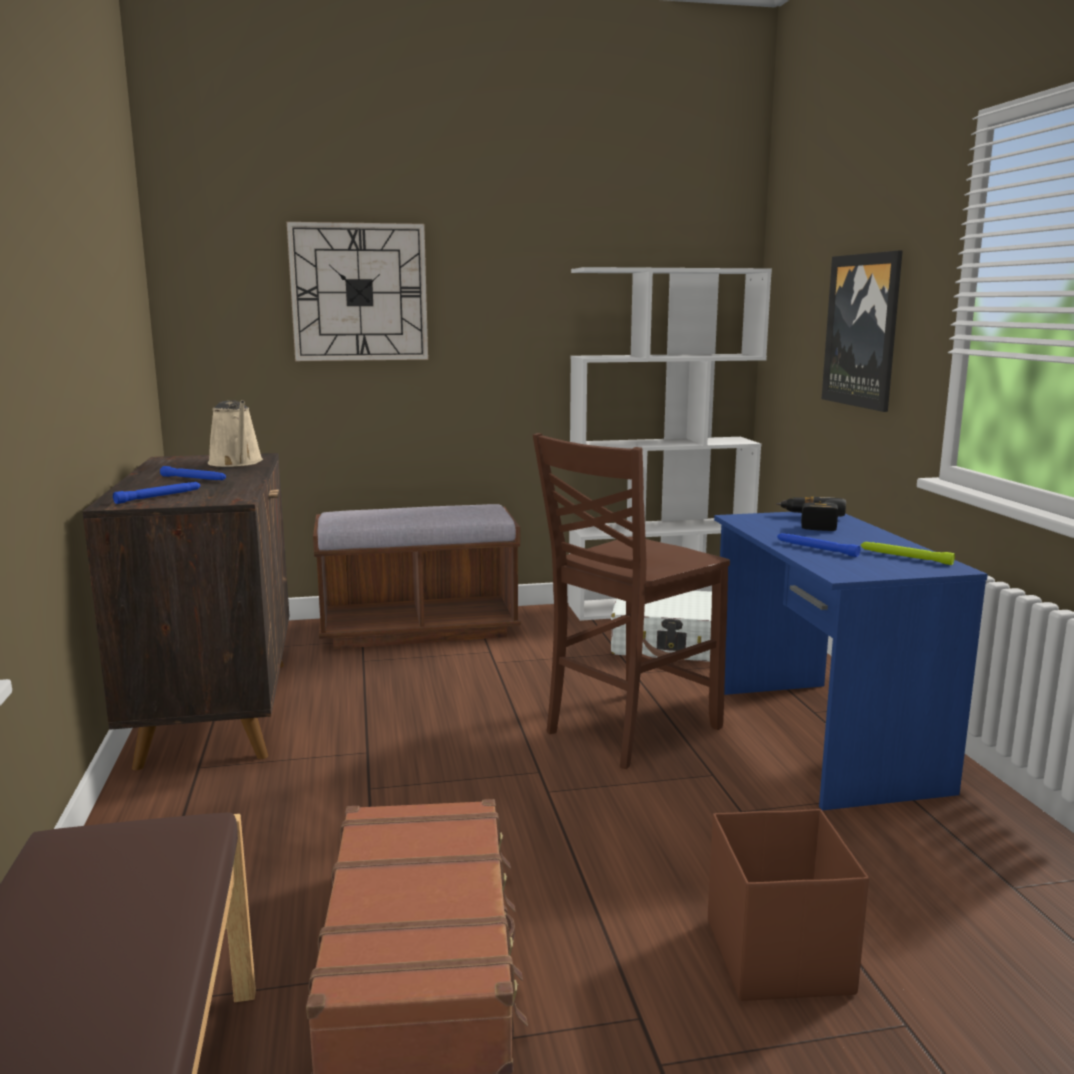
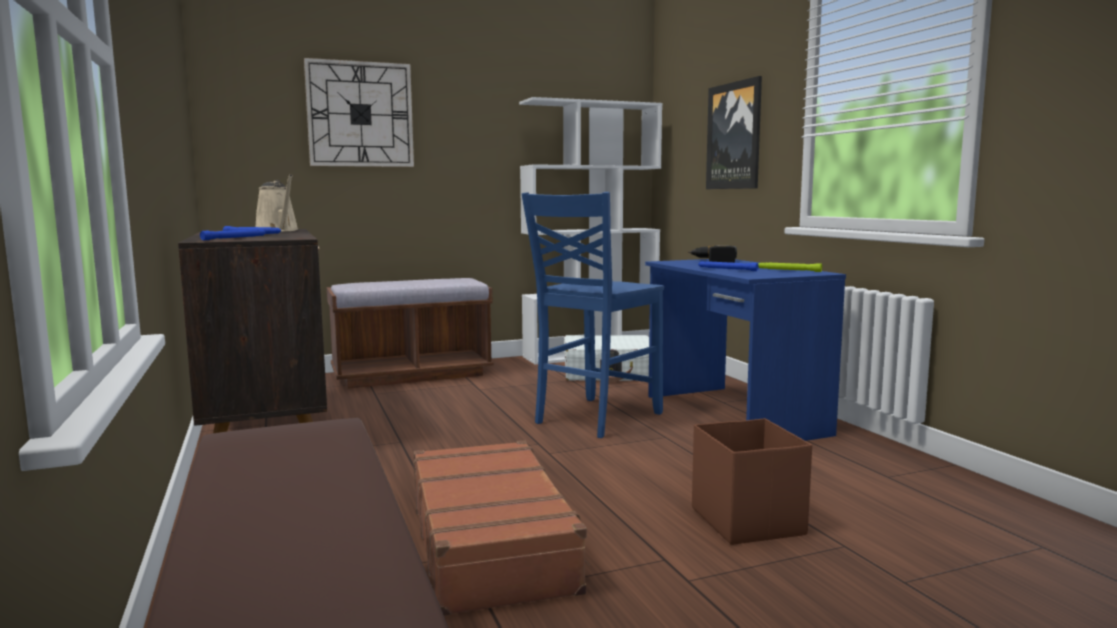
camera: 10 degrees left, 5 degrees down
(628, 730) = (595, 418): brown chair -> blue chair

